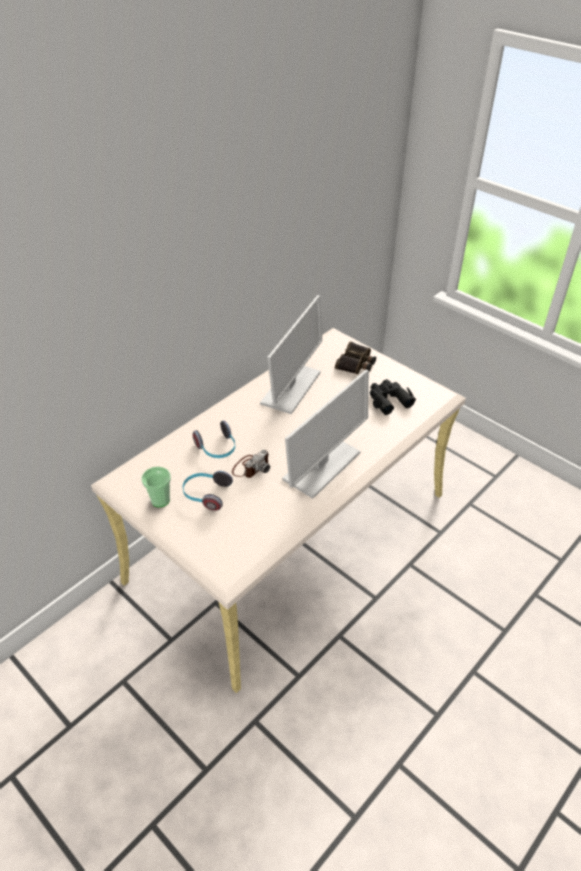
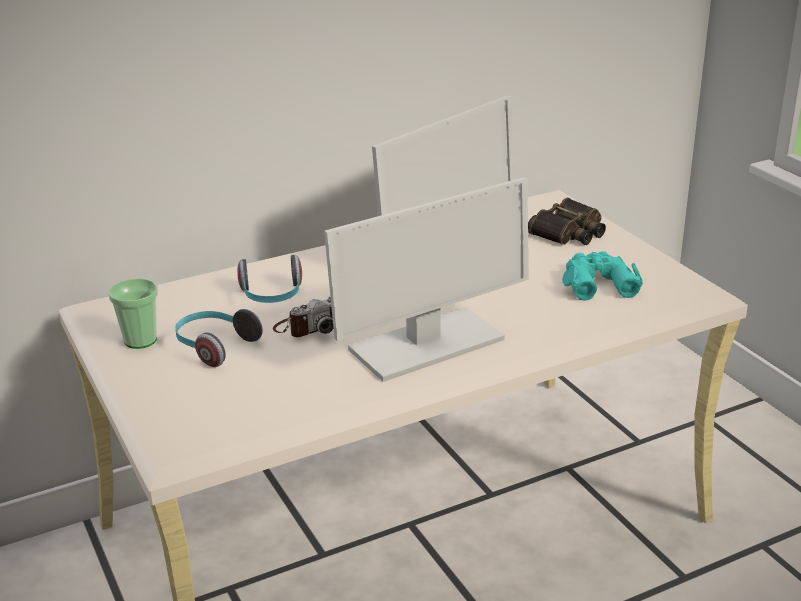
camera: 20 degrees right, 15 degrees down
(388, 400) = (598, 283): black binoculars -> turquoise binoculars

